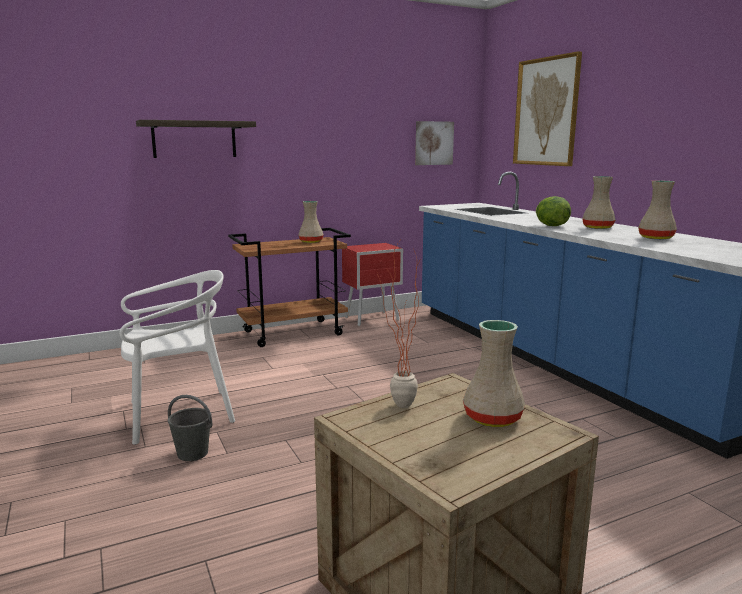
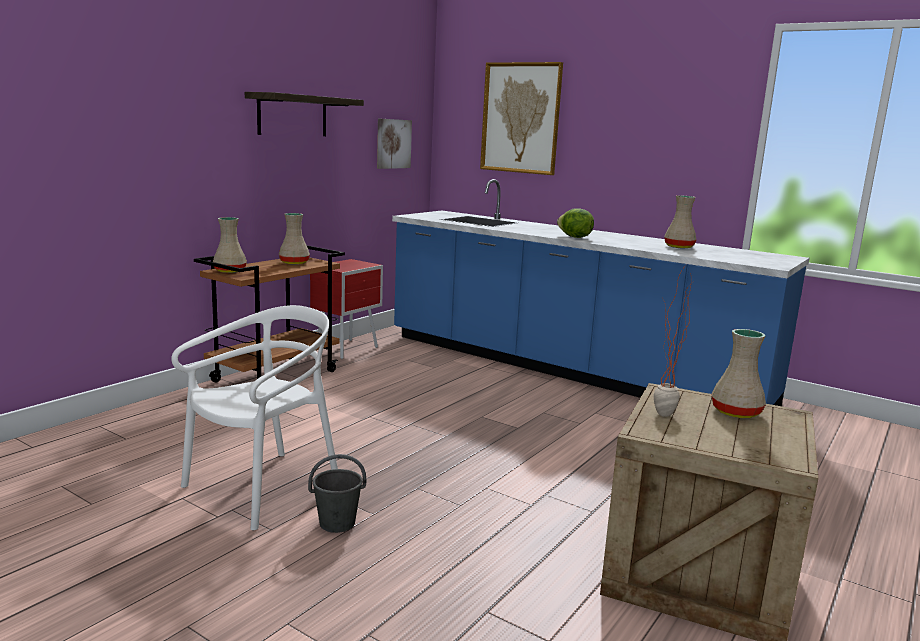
camera: 30 degrees left, 0 degrees up
(194, 139) = (153, 135): shelf -> shelf (292, 115)
(598, 228) = (615, 238): beige vase -> beige vase (231, 271)

